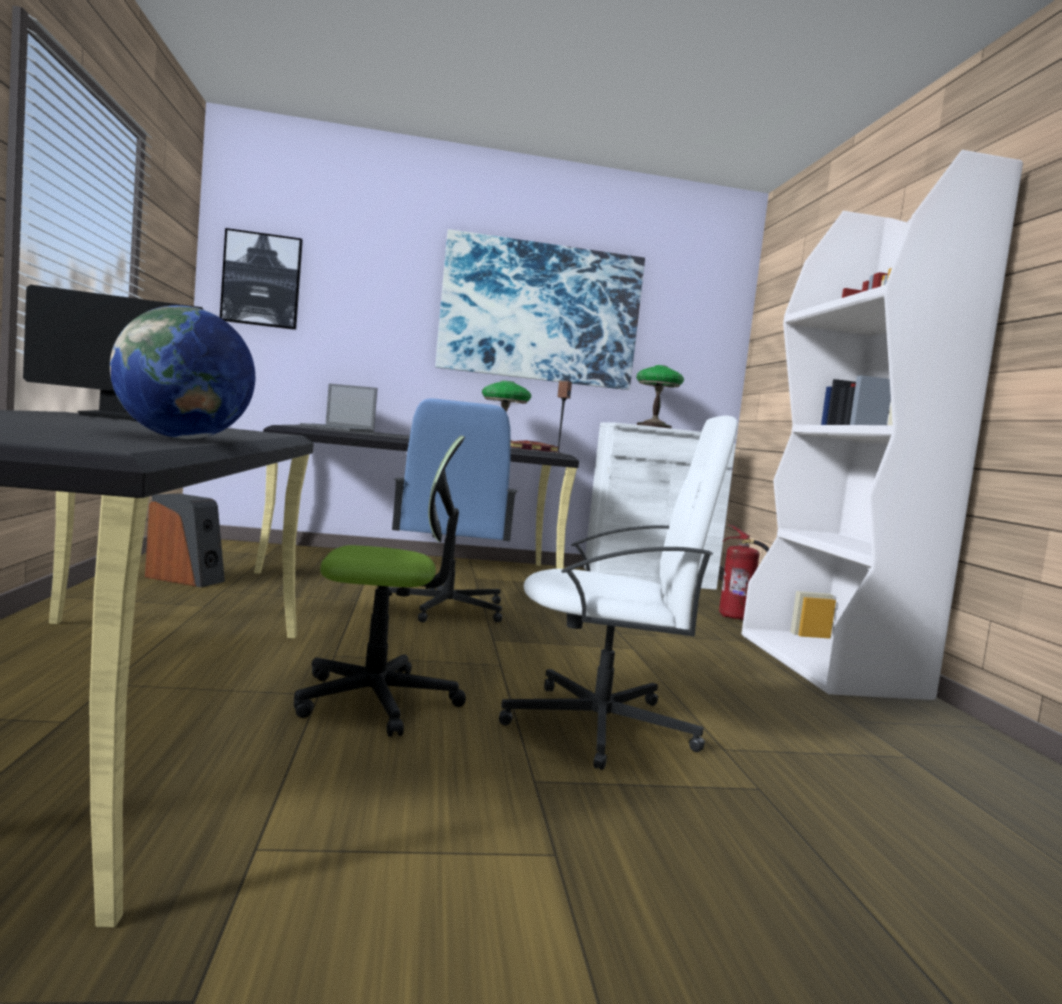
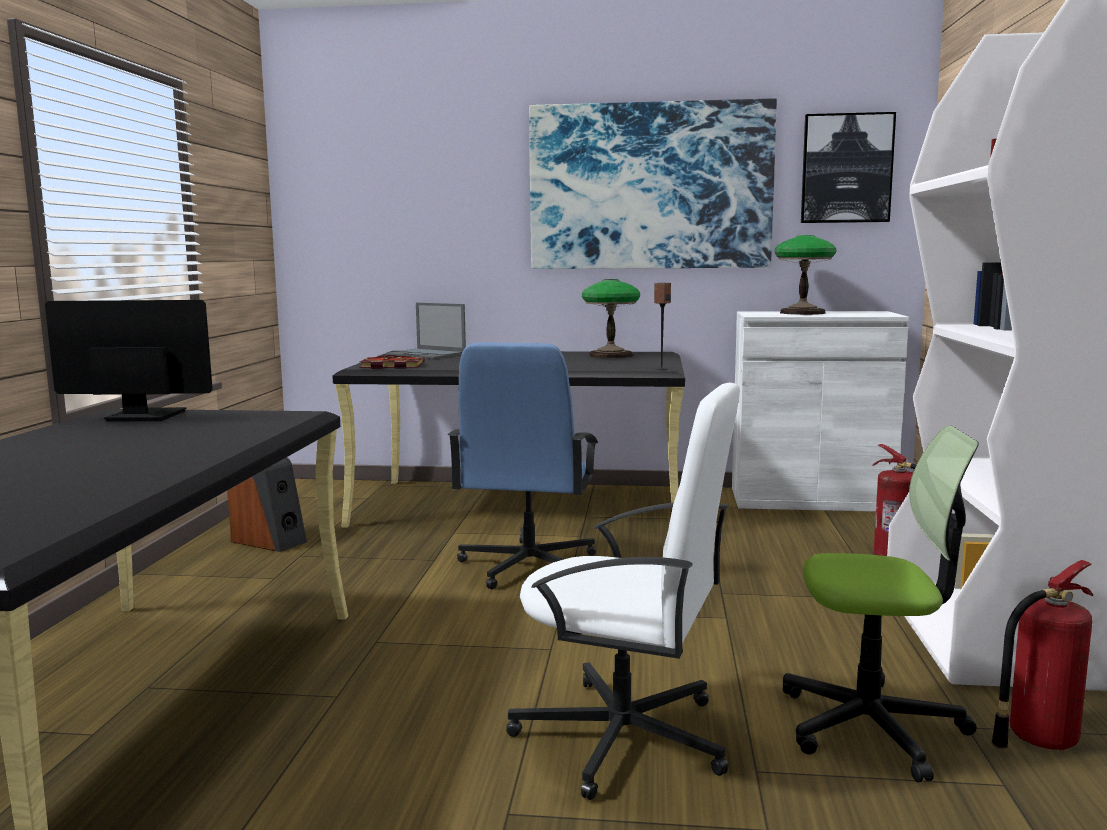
camera: 15 degrees right, 5 degrees up
(181, 438) = (128, 487): globe -> none
(262, 280) = (336, 196): picture -> picture (846, 168)
(378, 700) = (393, 703): office chair -> office chair (872, 726)
(530, 449) = (637, 362): book -> book (390, 366)
(911, 728) = (1038, 739): none -> fire extinguisher

